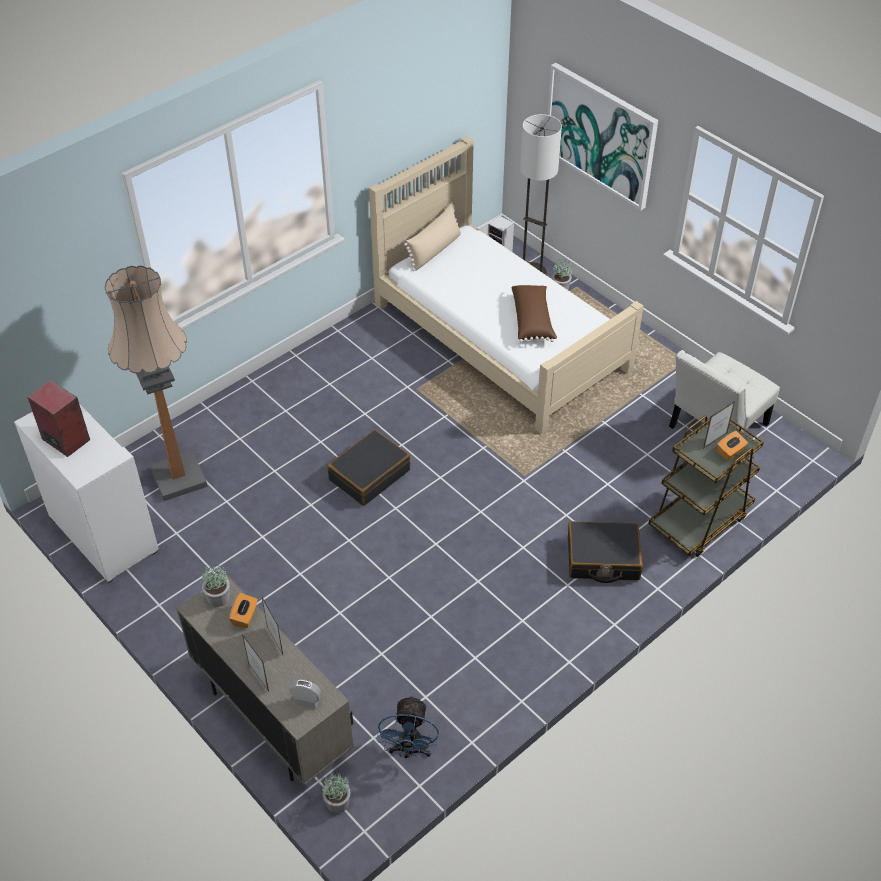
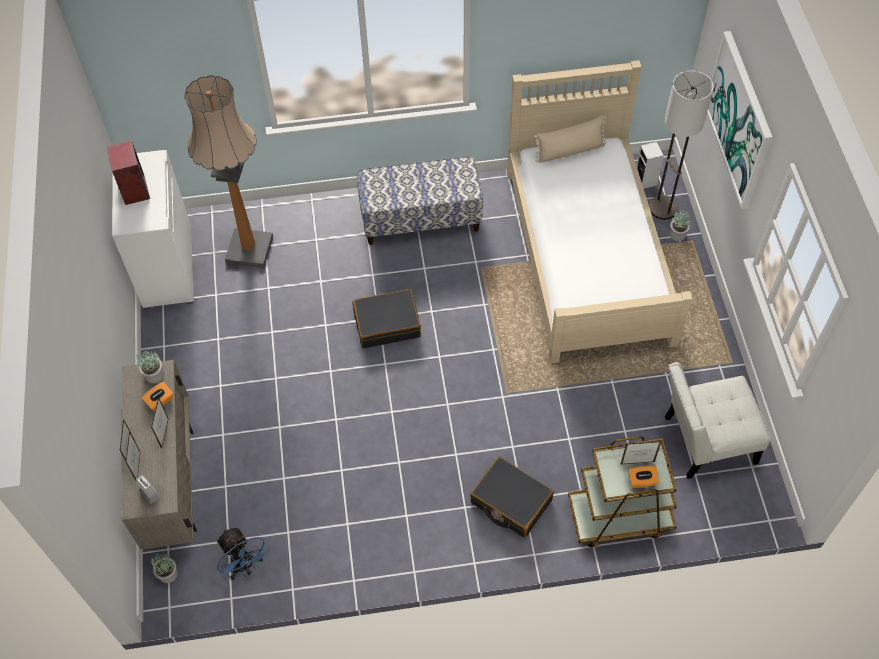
camera: 35 degrees right, 10 degrees up
(273, 684) = (138, 467): none -> picture frame
(327, 375) = (420, 218): none -> bench
(410, 750) = (245, 567): blue fan -> blue fan turned 75 degrees counterclockwise
(532, 320) = (598, 260): brown pillow -> none

